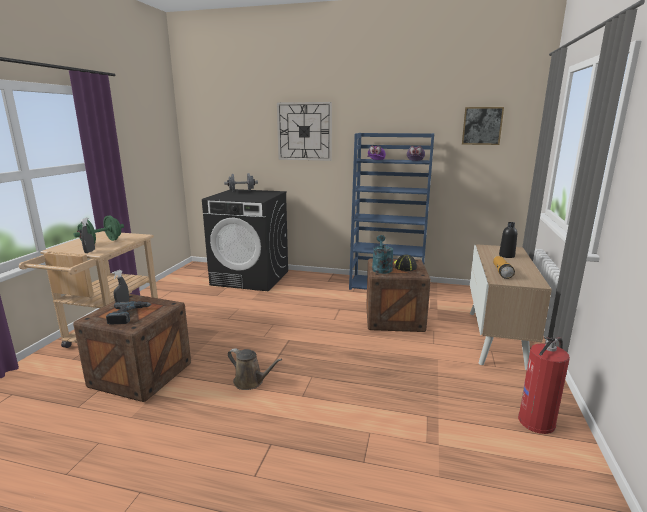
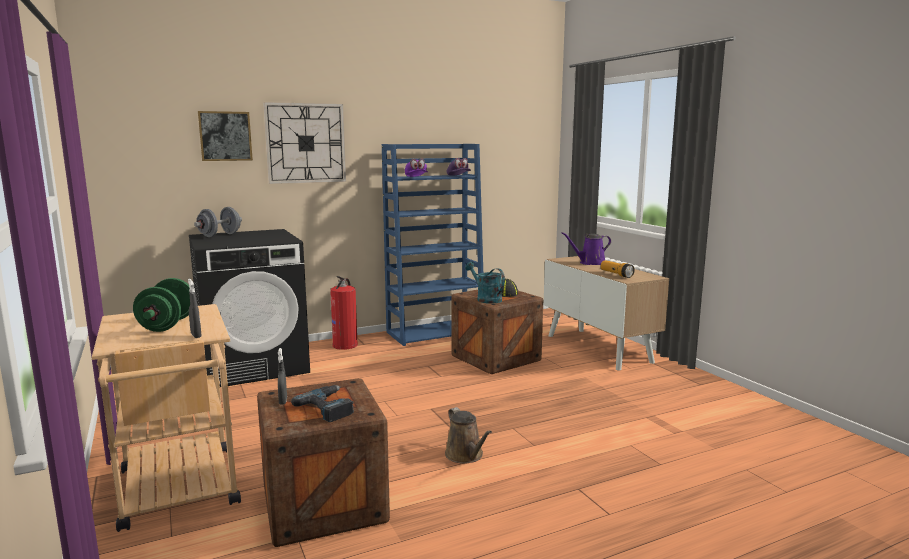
camera: 40 degrees left, 5 degrees down
(251, 382) = (466, 455): brown watering can -> brown watering can turned 75 degrees clockwise
(482, 126) = (507, 135): picture -> picture (225, 136)
(506, 256) = (590, 263): black bottle -> purple watering can
(537, 421) = (708, 392): fire extinguisher -> fire extinguisher (345, 345)

